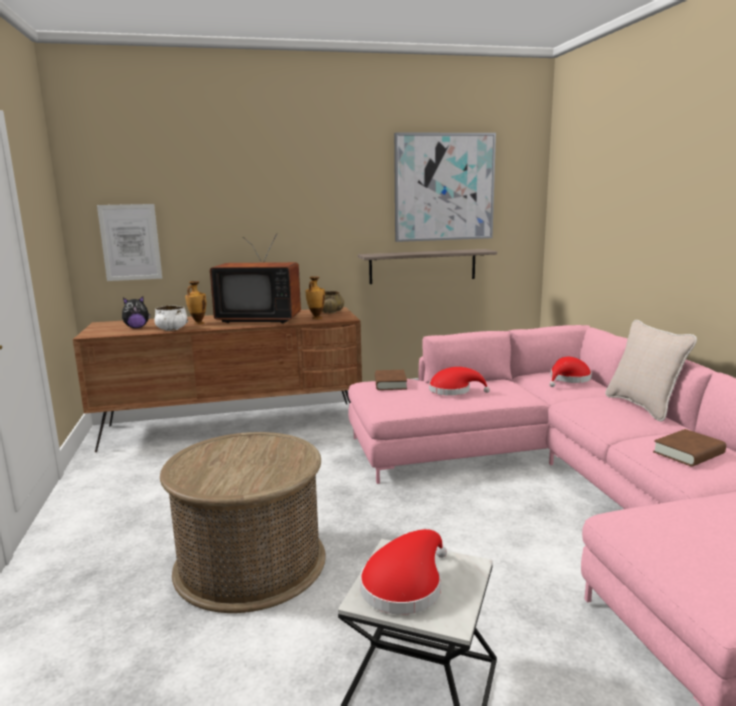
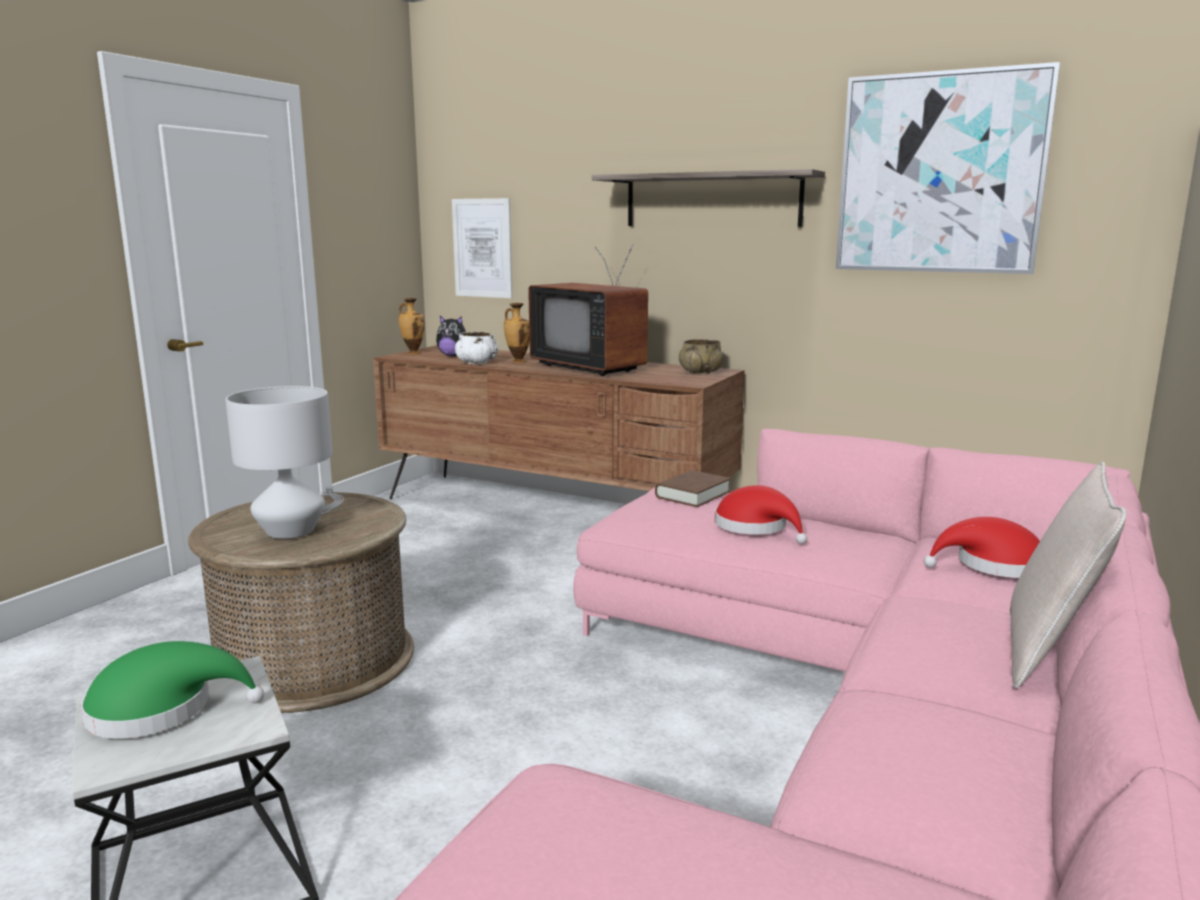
camera: 40 degrees right, 0 degrees up
(237, 460) = (299, 519): none -> white table lamp
(316, 318) = (659, 376): vase -> vase (413, 353)
(405, 586) = (161, 709): red hat -> green hat
(423, 266) = (885, 316): shelf -> shelf (712, 200)
(688, 453) = (911, 754): brown book -> none

